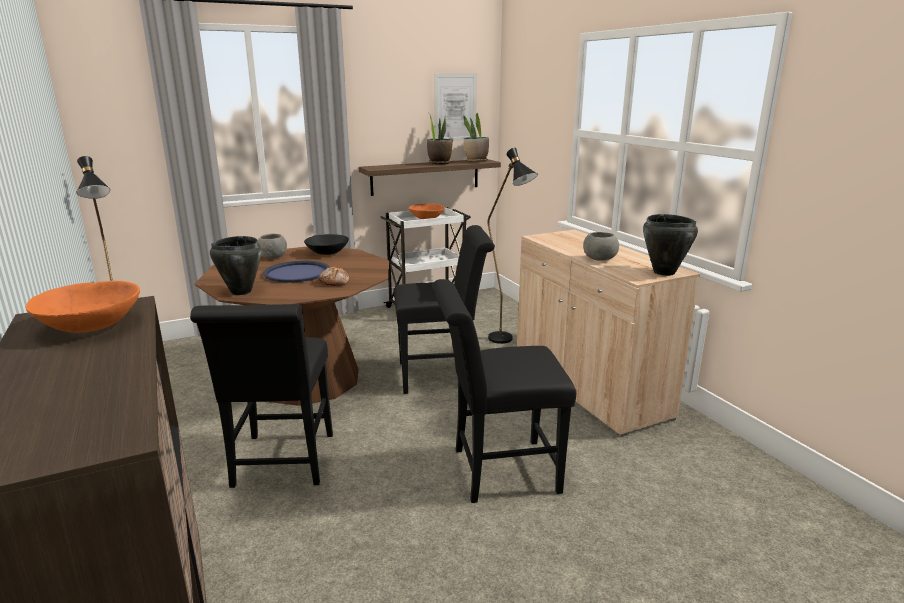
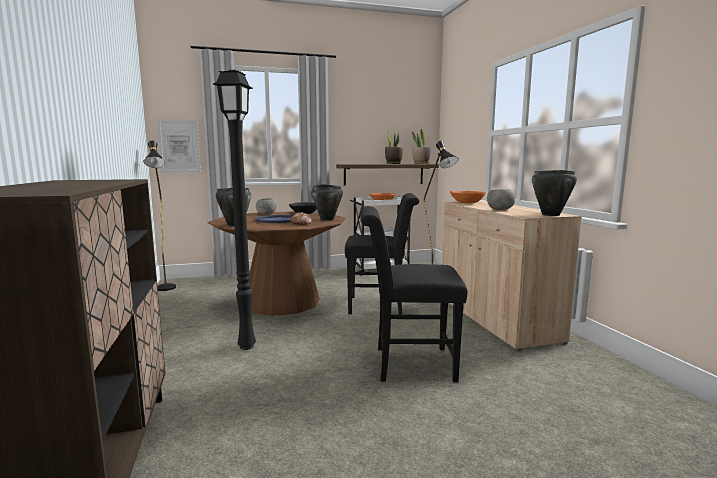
camera: 10 degrees right, 10 degrees down
(91, 325) = (93, 181): orange bowl -> orange bowl (467, 203)
(282, 465) = (245, 347): black chair -> black floor lamp
(366, 268) = (327, 219): none -> black cooking pot
(455, 107) = (406, 126): picture -> picture (179, 146)

